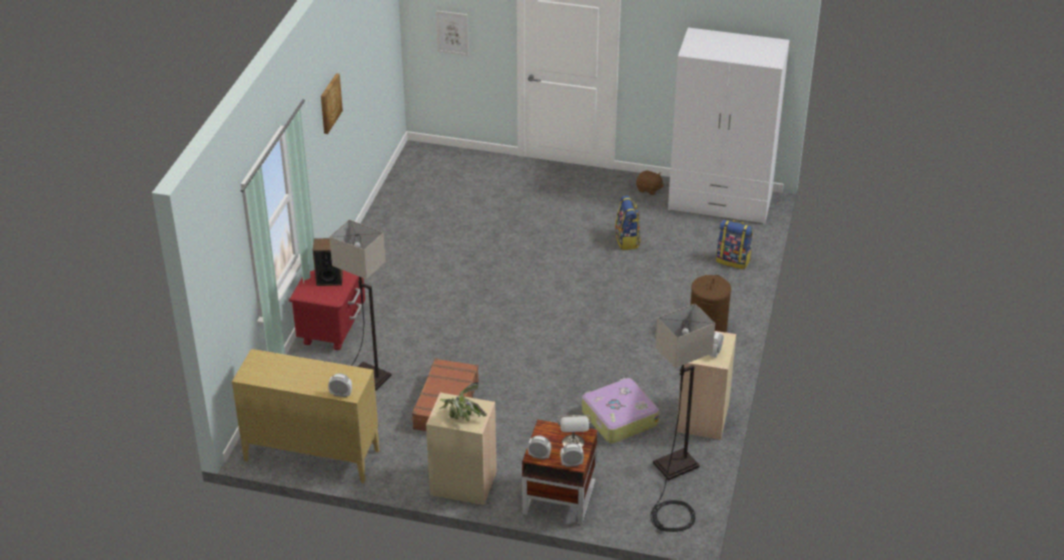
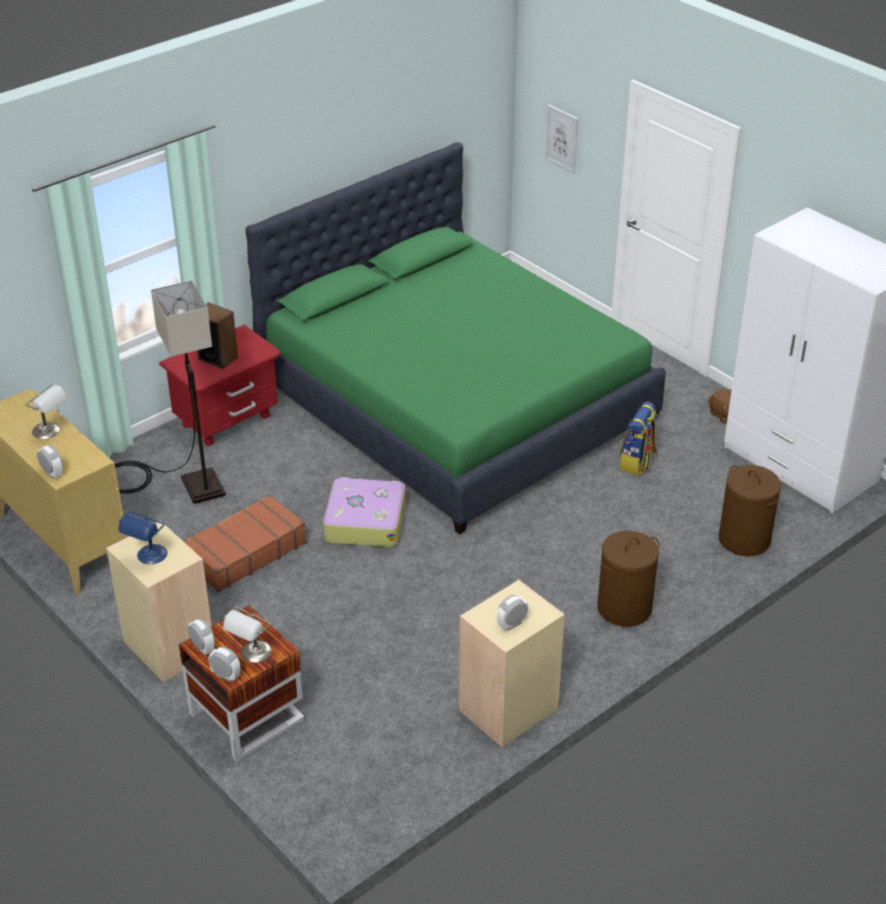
camera: 35 degrees right, 0 degrees up
(304, 369) = (51, 431): none -> white table lamp
(329, 103) = (308, 156): picture -> none
(461, 417) = (149, 558): potted plant -> blue table lamp
(474, 250) = (455, 402): none -> green bed
(618, 418) = (410, 659): suitcase -> suitcase (365, 522)
(673, 493) = (376, 782): floor lamp -> none
(733, 261) = (744, 540): backpack -> brown laundry basket

